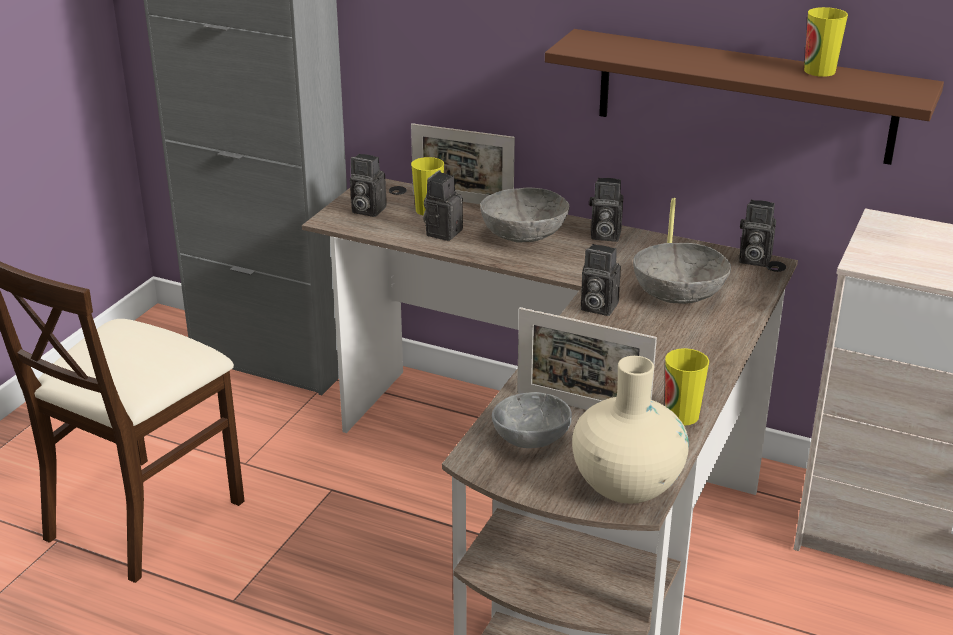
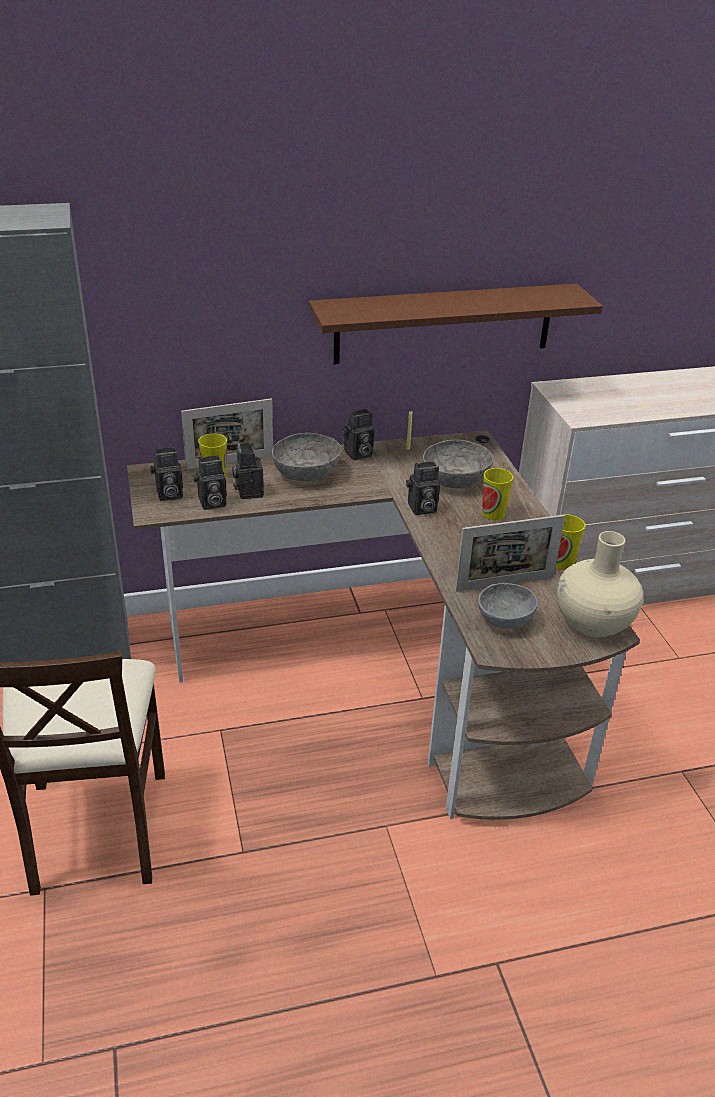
camera: 40 degrees left, 5 degrees up
(752, 259) = (466, 439): camera -> camera (211, 503)
(819, 71) = (506, 294): cup -> cup (493, 513)

